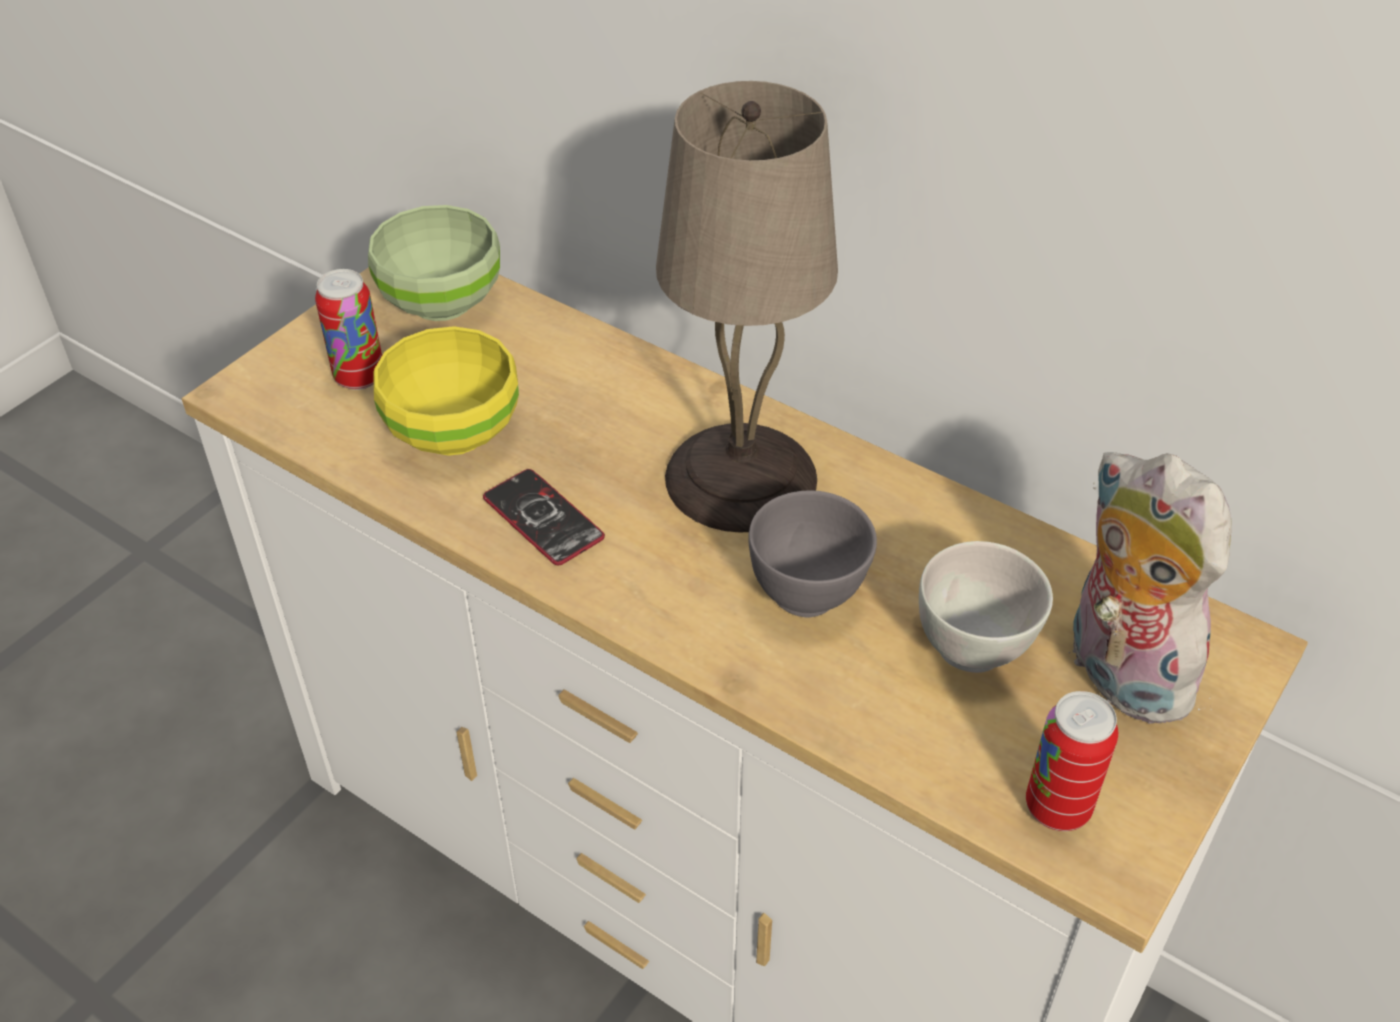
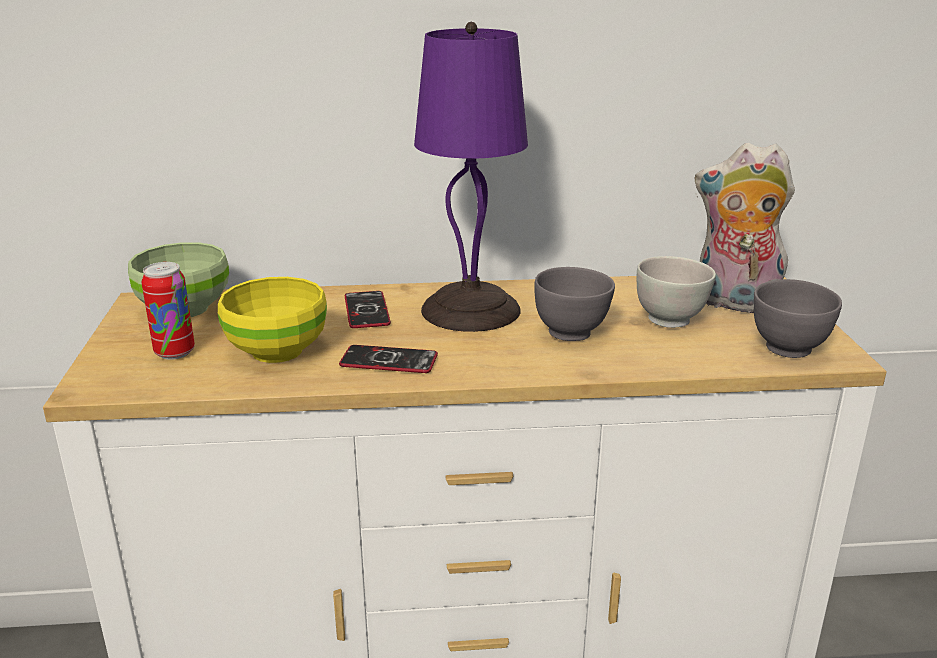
camera: 40 degrees left, 20 degrees down
(620, 411) = (366, 311): none -> phone
(741, 480) = (472, 311): beige table lamp -> purple table lamp
(1057, 807) = (788, 350): can -> grey bowl

